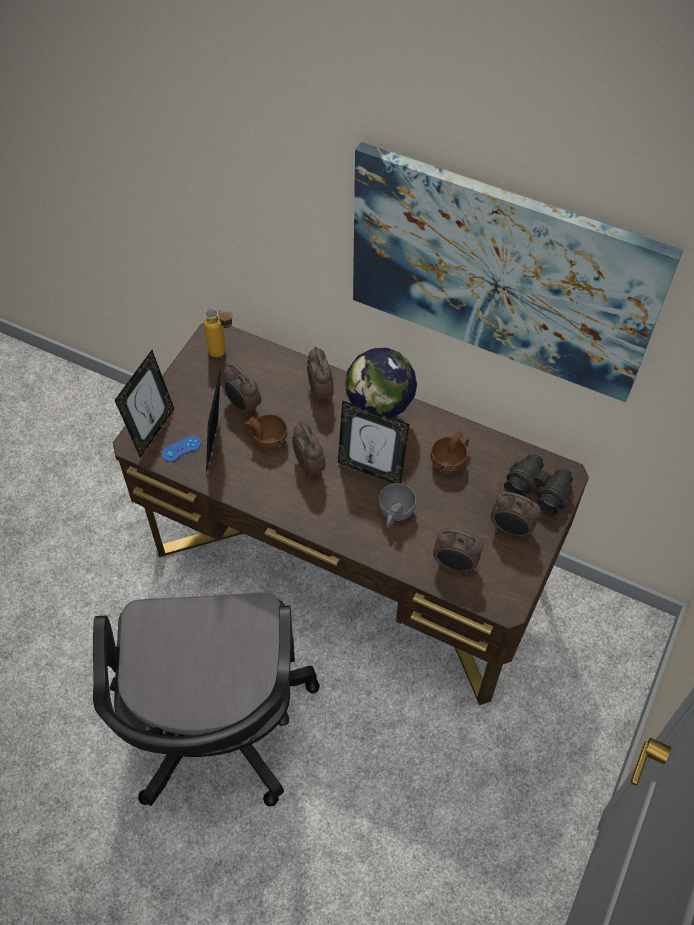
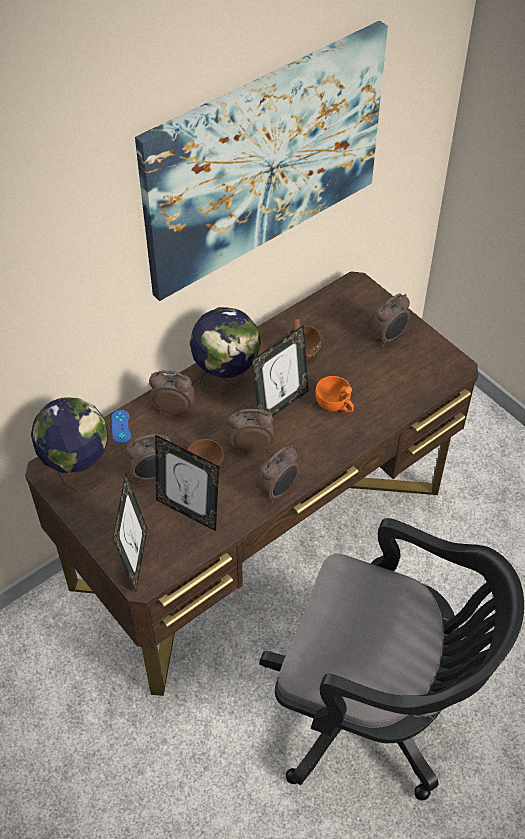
camera: 65 degrees left, 5 degrees down
(152, 430) = (135, 559): picture frame -> picture frame turned 45 degrees clockwise
(181, 448) = (172, 541): blue game controller -> blue game controller (121, 426)
(223, 354) = (77, 469): bottle -> globe
(395, 514) = (335, 405): grey cup -> orange cup
(454, 565) = (405, 385): alarm clock -> alarm clock (278, 490)
(538, 488) = (359, 305): black binoculars -> none

